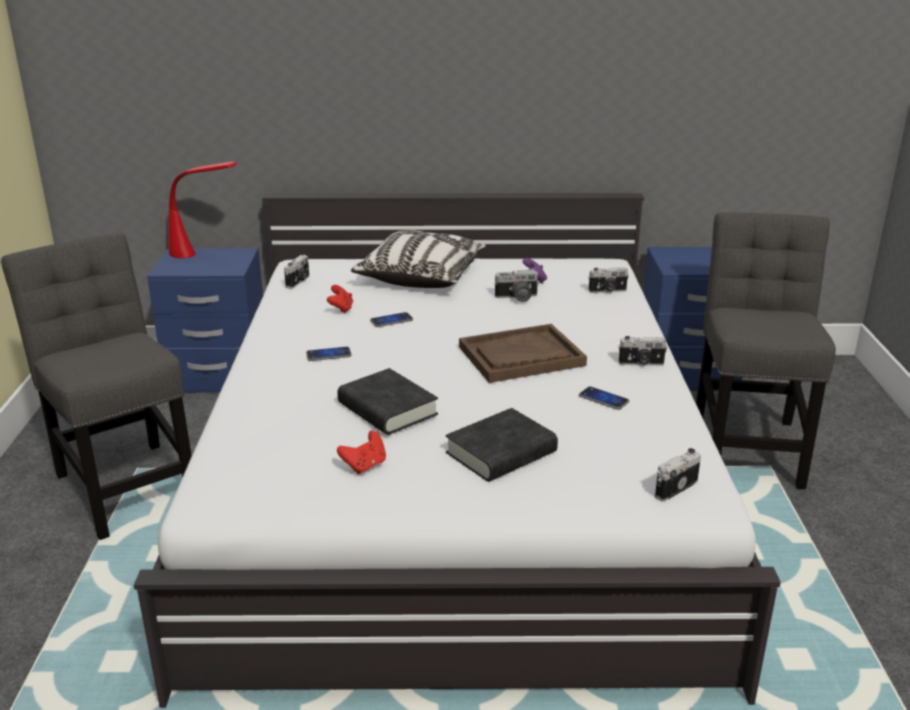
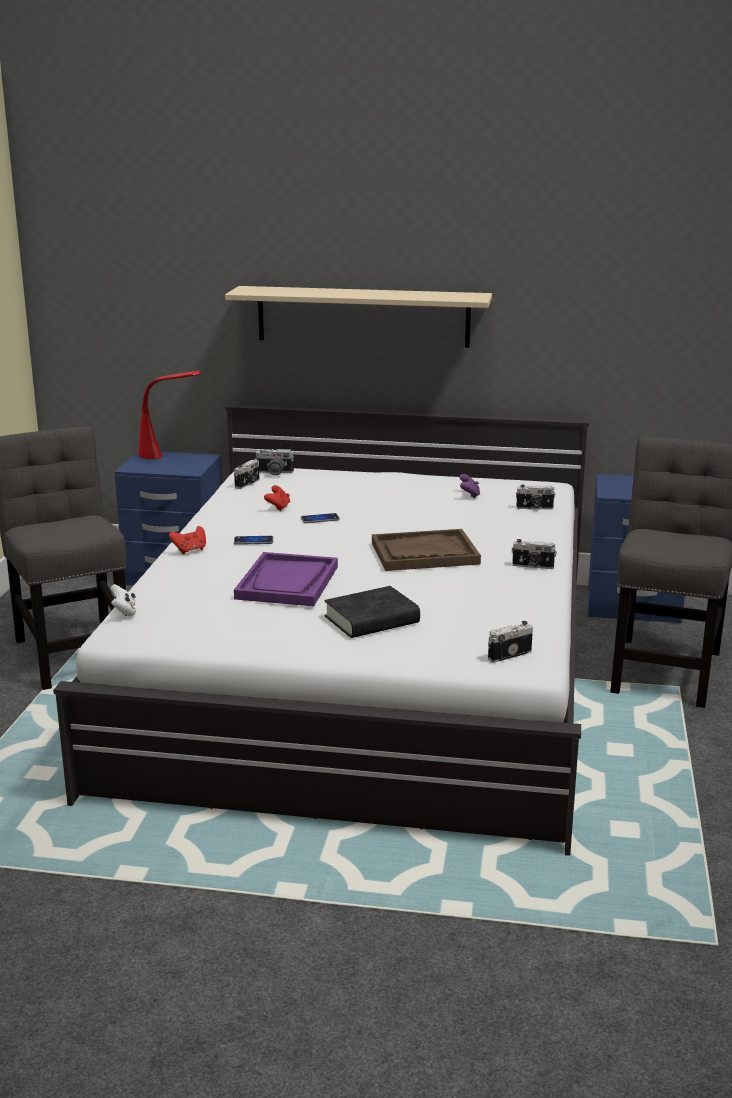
camera: 10 degrees right, 5 degrees down
(206, 469) = (124, 612): none -> white game controller
(365, 466) = (253, 620): red game controller -> red game controller (190, 550)
(387, 409) = (287, 582): black book -> purple tray
(406, 94) = (363, 316): none -> beige shelf
(421, 276) = (363, 486): pillow -> none
(517, 298) = (444, 509): camera -> camera (274, 473)
(603, 399) = (482, 589): phone -> none

